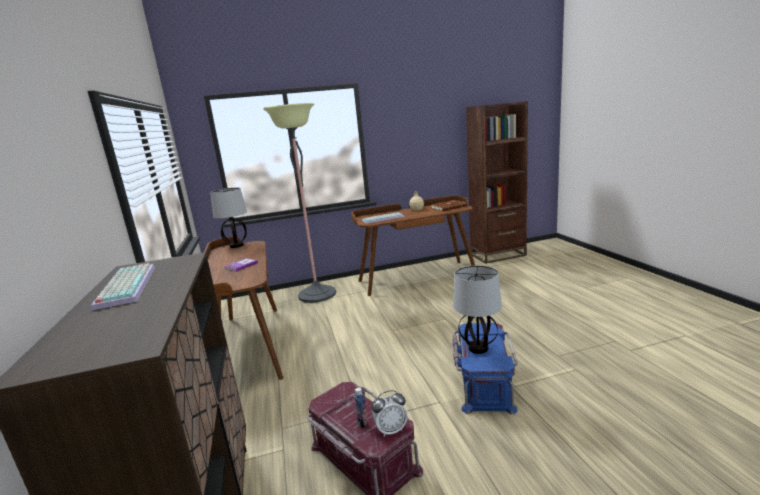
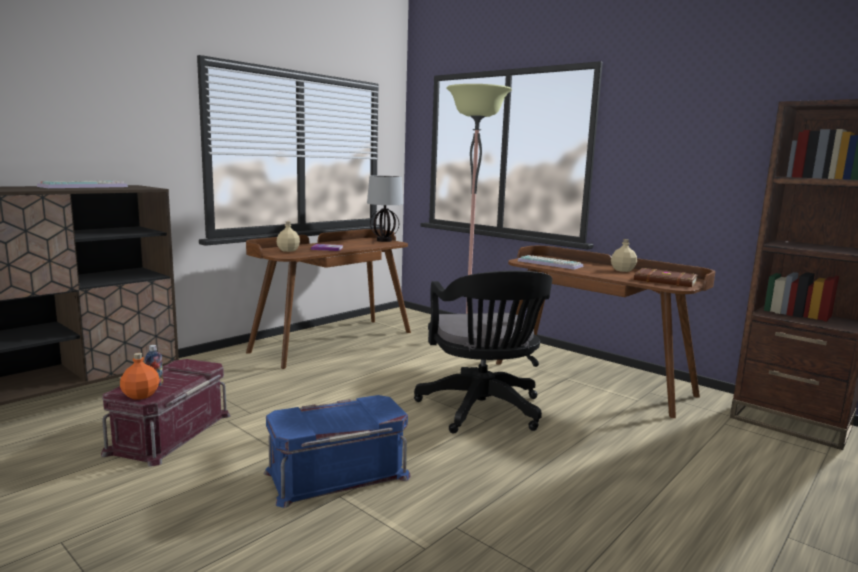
camera: 55 degrees right, 5 degrees down
(225, 279) = (288, 250): none -> beige bottle
(391, 430) = (141, 395): alarm clock -> orange bottle
(433, 316) = (483, 411): none -> black office chair
(478, 348) = (325, 414): table lamp -> none

